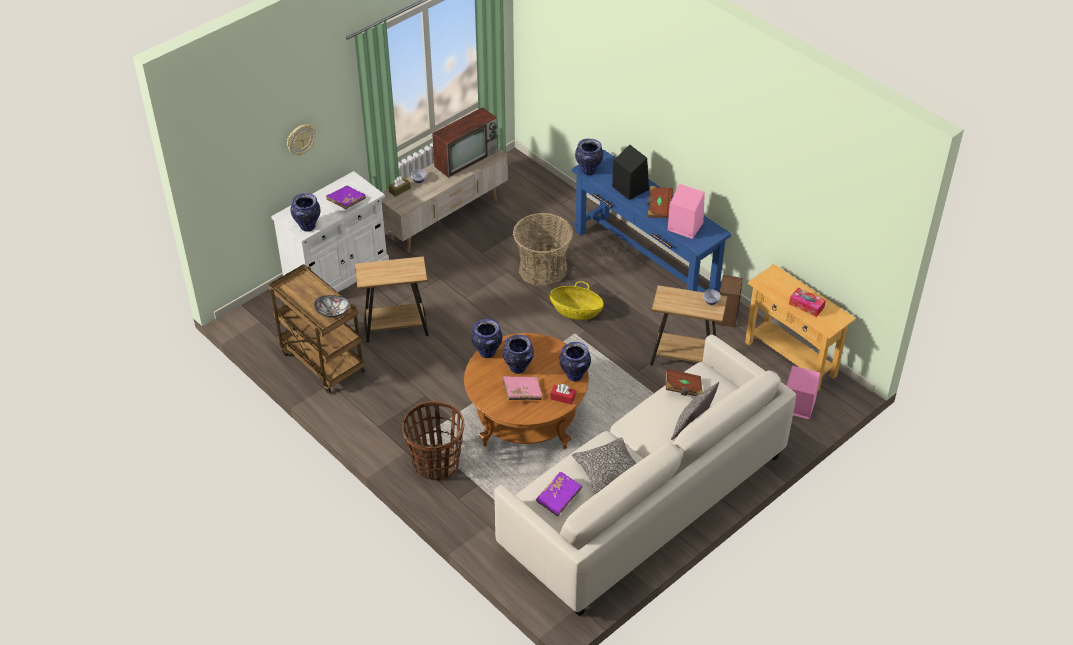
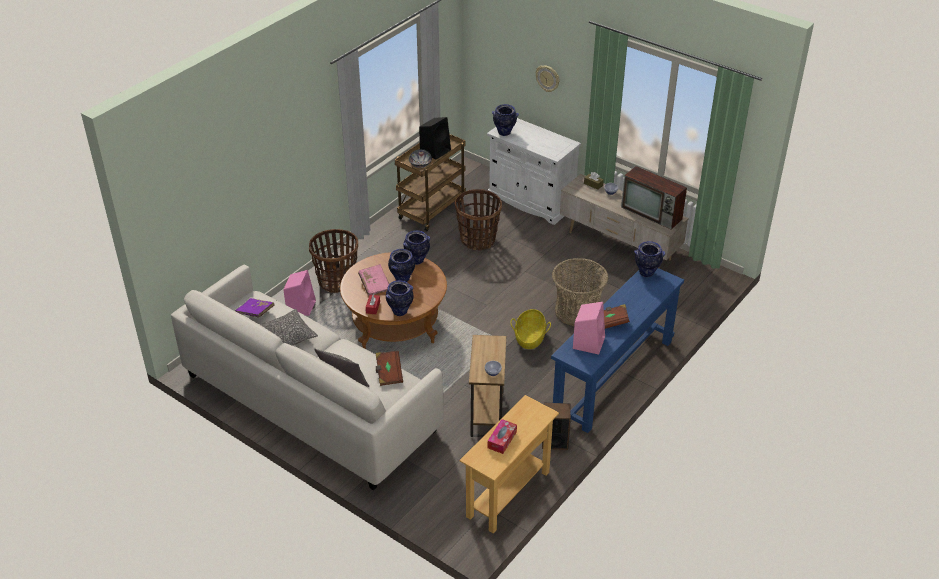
camera: 80 degrees right, 5 degrees down
(346, 202) = (540, 145): purple book -> none
(396, 328) = (478, 240): brown side table -> basket
(629, 188) = (632, 301): black speaker -> black speaker (435, 150)
(797, 406) = (443, 502): pink speaker -> pink speaker (301, 306)

